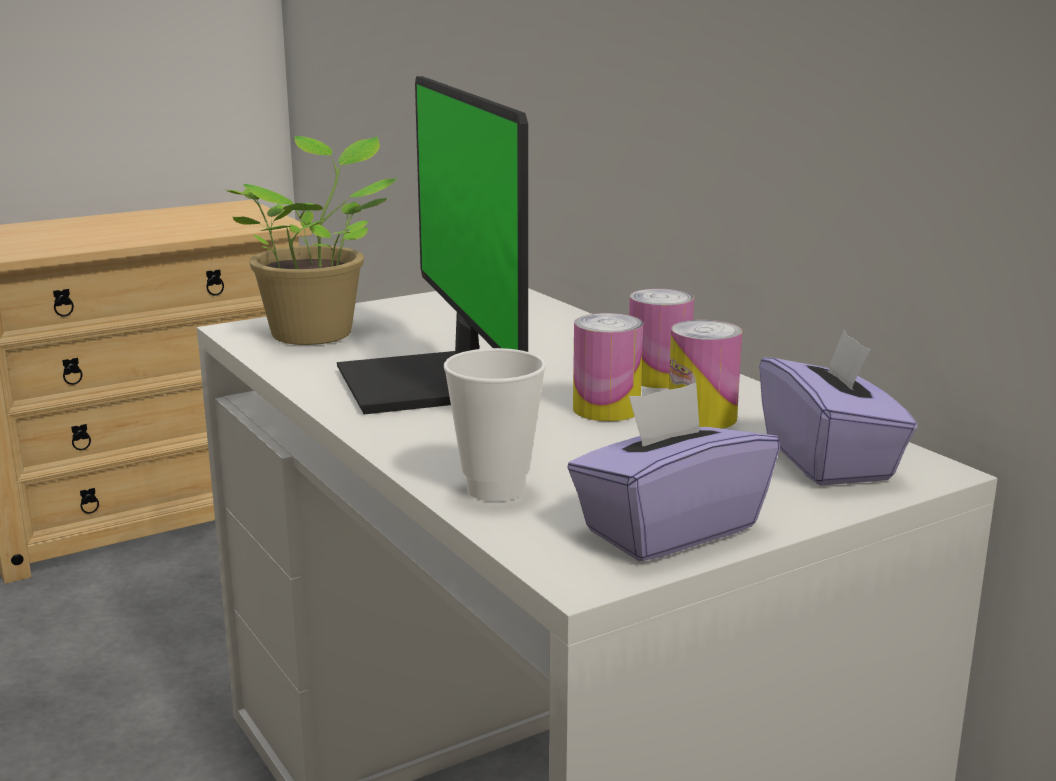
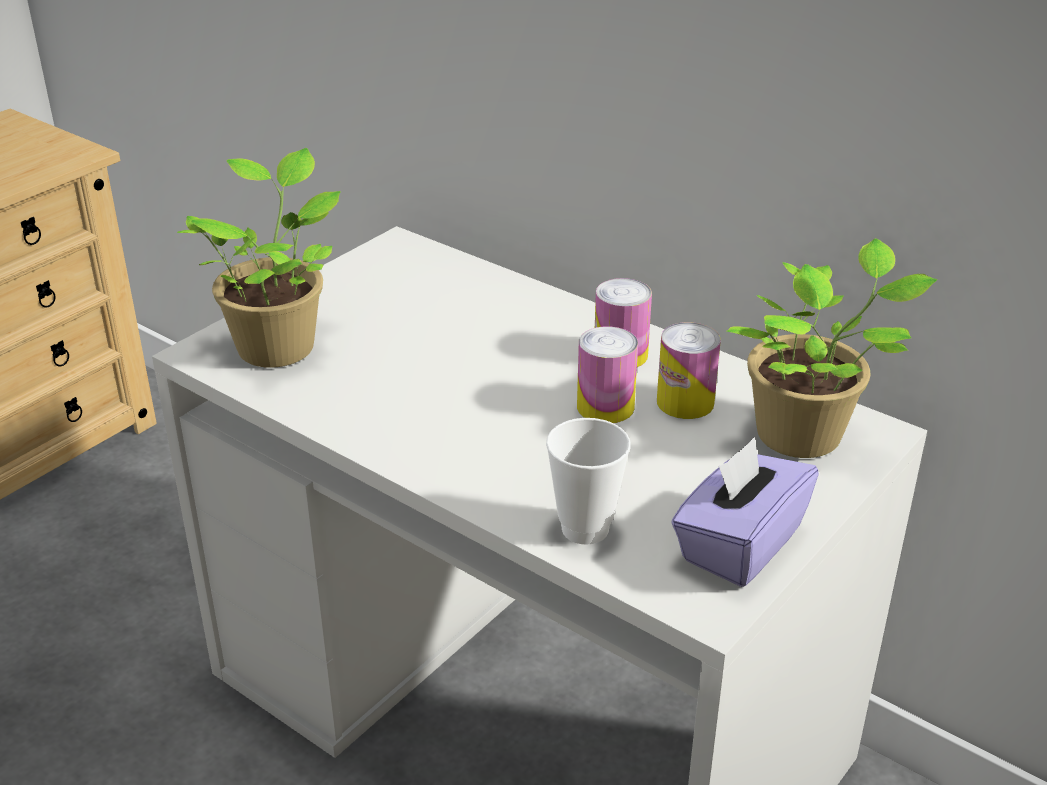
camera: 20 degrees left, 15 degrees up
(427, 385) = (436, 404): monitor -> none
(829, 459) = (806, 436): purple tissue box -> potted plant

